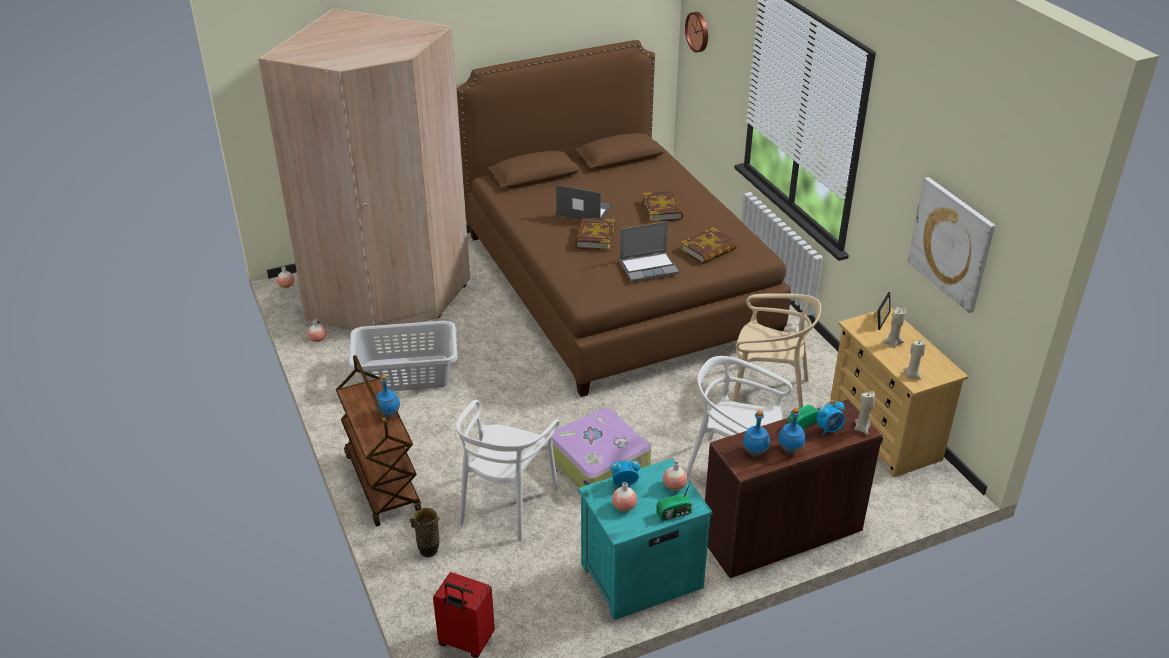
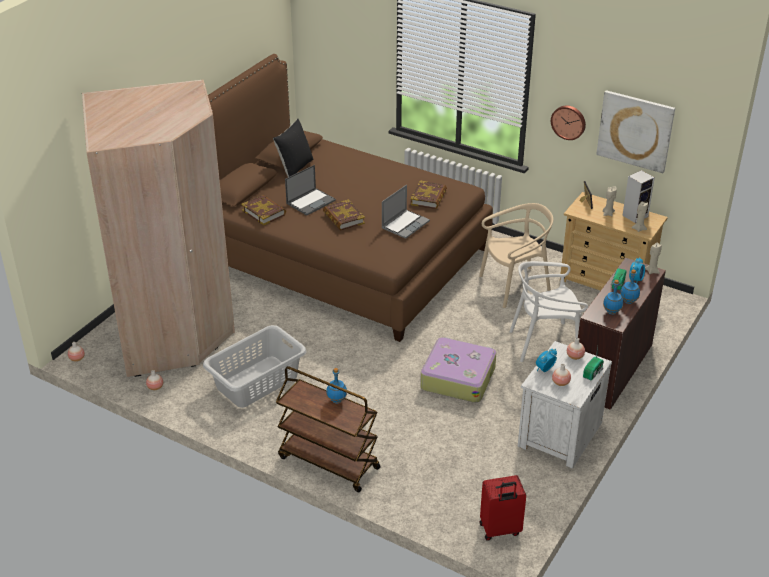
camera: 35 degrees left, 0 degrees up
(428, 551) = (412, 489): vase -> none
(506, 504) = (429, 434): white chair -> none
(583, 210) = (311, 201): laptop -> laptop turned 150 degrees clockwise
(607, 172) = (294, 168): none -> black pillow
(639, 575) = (558, 435): turquoise nightstand -> white nightstand
(663, 210) = (366, 181): book -> book (264, 212)
(698, 31) = (320, 34): wall clock -> wall clock (568, 122)
(926, 358) = (635, 215): none -> speaker

